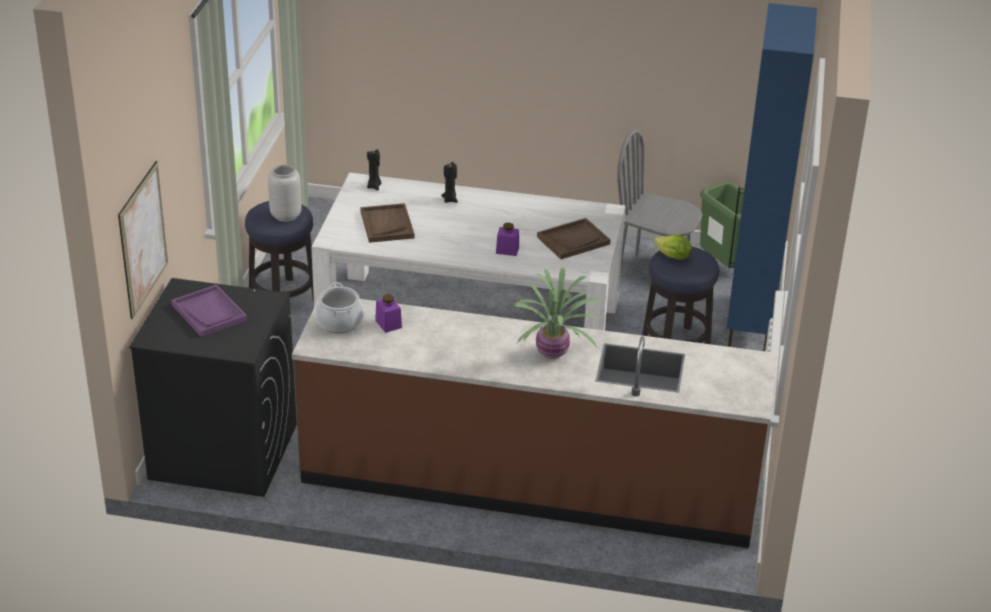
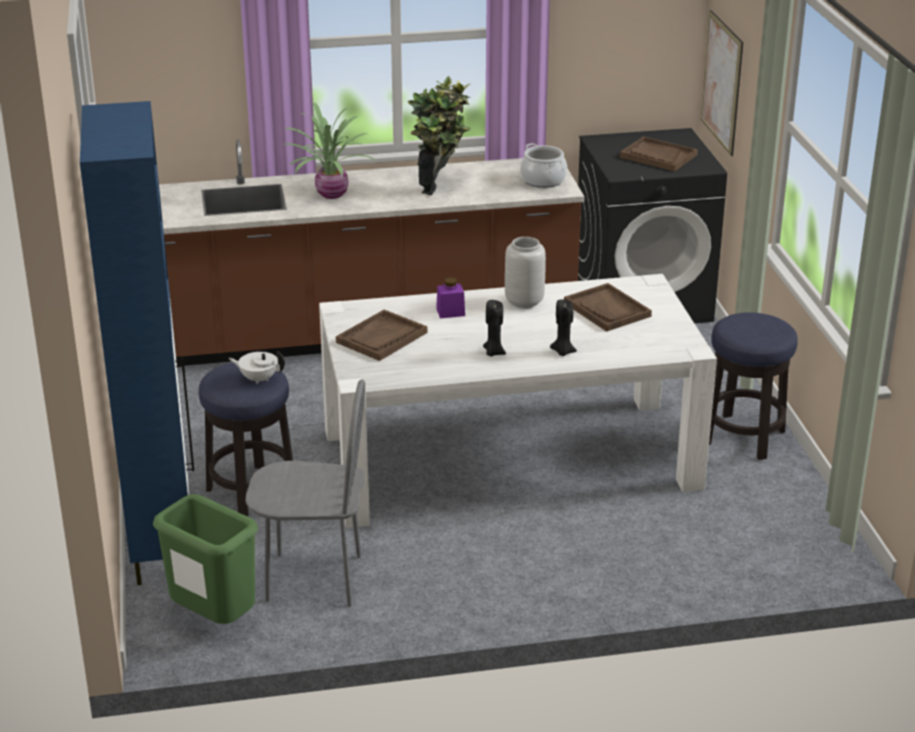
camera: 160 degrees right, 5 degrees down
(209, 312) = (658, 156): purple tray -> brown tray
(285, 216) = (744, 327): grey vase -> grey vase (524, 302)
(374, 186) = (667, 347): black candle -> black candle (493, 353)
(388, 324) = (498, 186): purple jar -> none
(442, 337) = (440, 186): none -> potted plant
(673, 257) = (258, 379): lettuce -> white teapot

